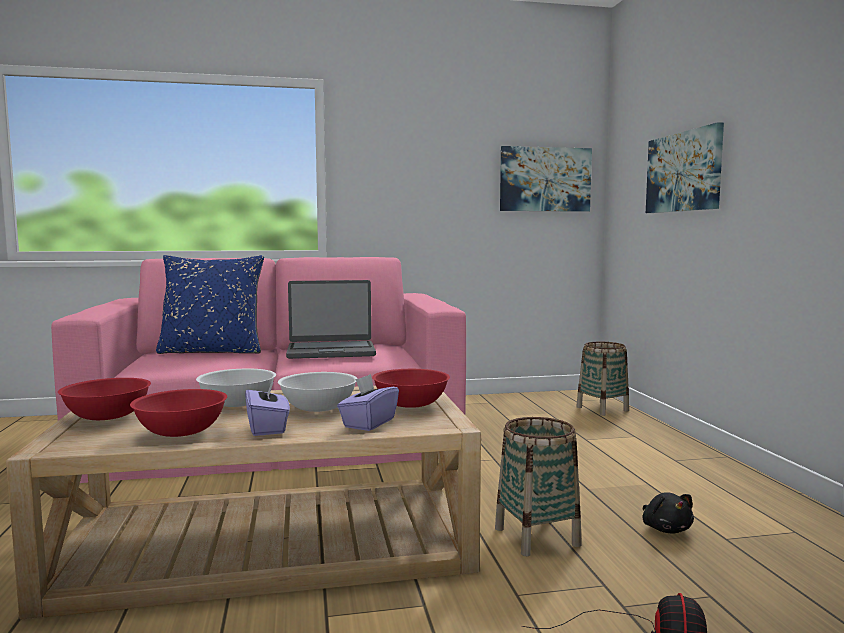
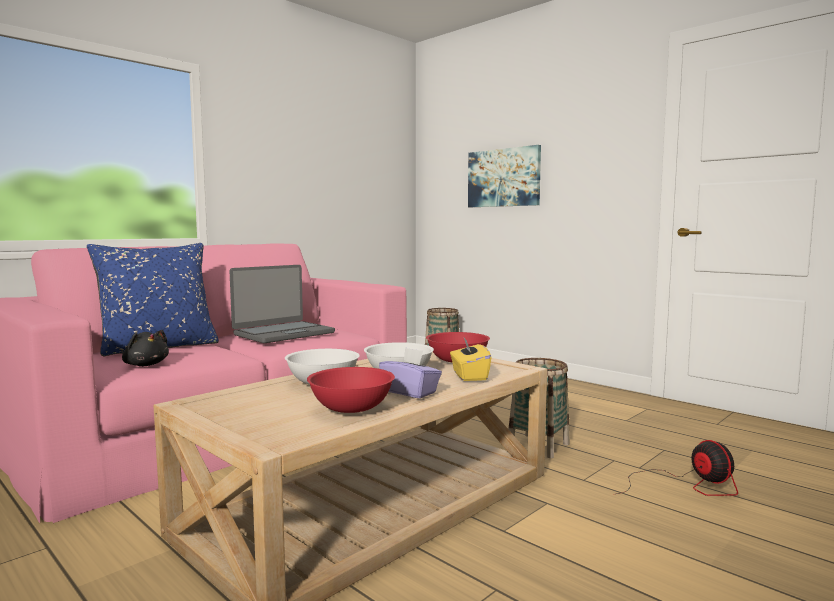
camera: 35 degrees left, 0 degrees up
(107, 416) = (237, 412): red bowl -> none
(368, 423) = (469, 376): purple tissue box -> yellow tissue box
(545, 179) = (378, 177): picture -> none
(665, 529) = (593, 423): black plush toy -> black plush toy (146, 365)

